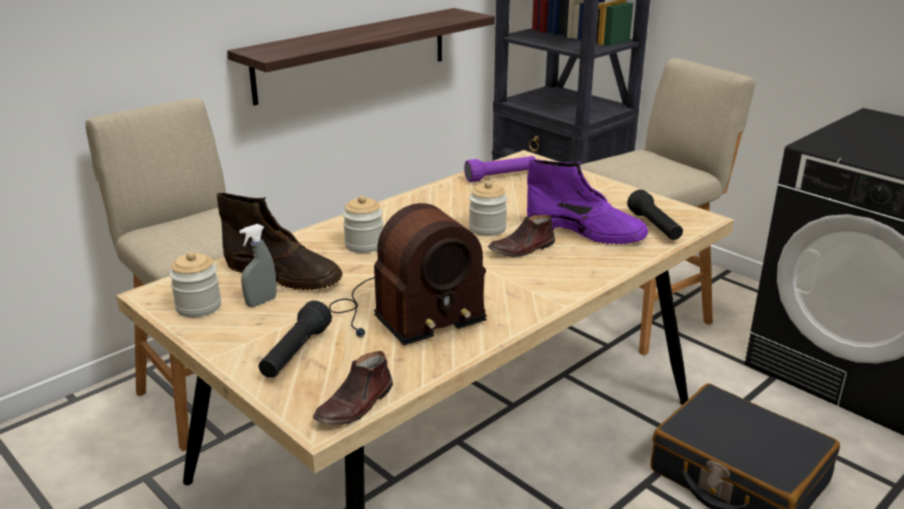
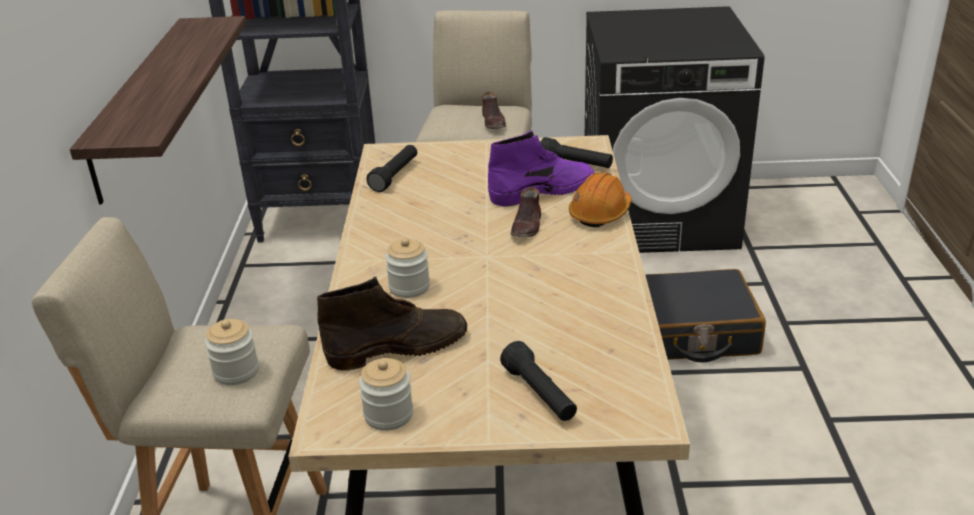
camera: 45 degrees left, 5 degrees up
(261, 302) = (430, 378): grey spray bottle -> none
(355, 405) = (649, 397): brown shoe -> brown shoe (493, 122)
(404, 314) = (549, 319): radio -> none
(487, 229) = (472, 223): jar -> jar (236, 371)
(501, 177) = (395, 176): purple flashlight -> black flashlight
(599, 268) = (600, 213): none -> orange hard hat

